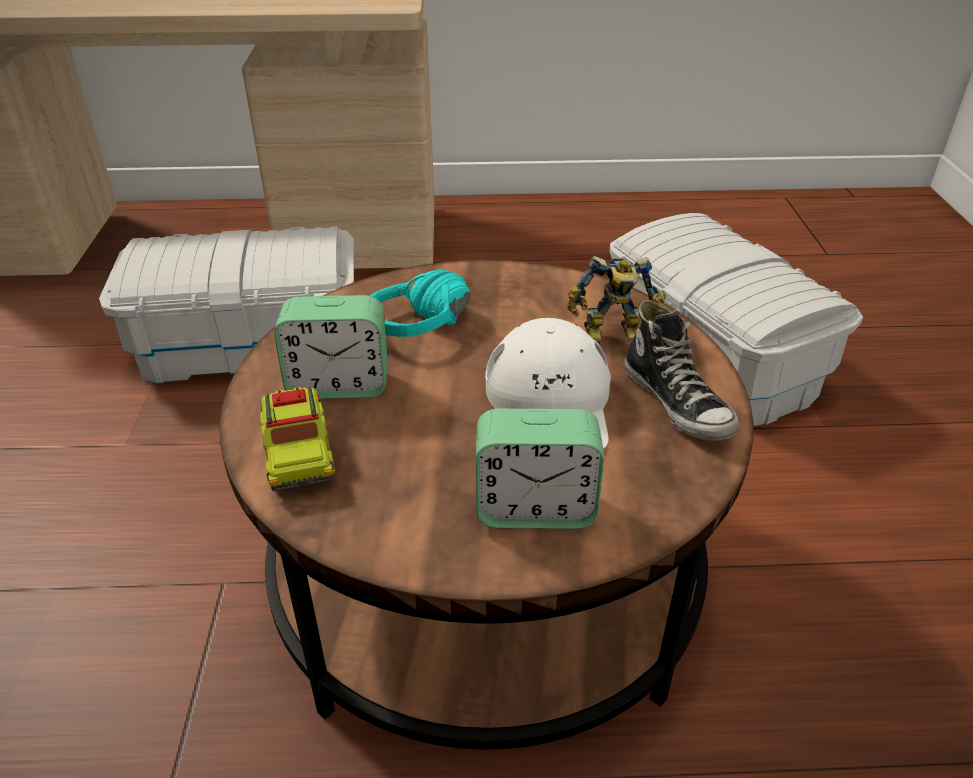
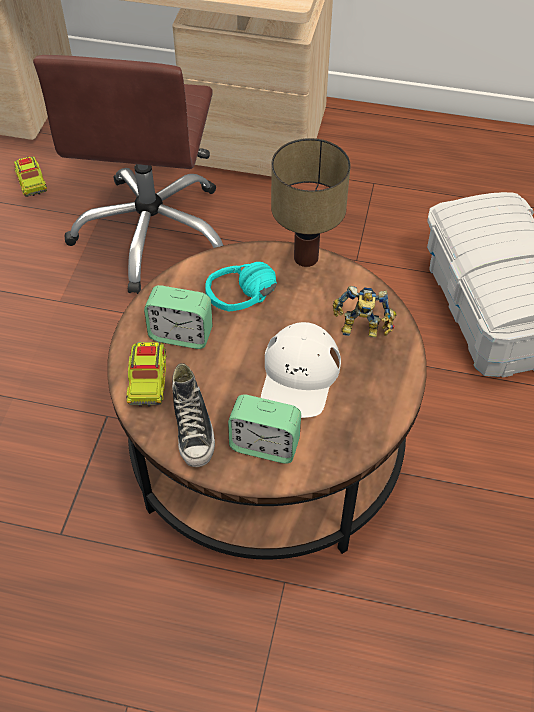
camera: 15 degrees right, 15 degrees up
(70, 320) = (31, 183): none -> toy truck
(249, 346) = (153, 232): white storage box -> brown office chair
(495, 271) = (306, 256): none -> table lamp
(677, 403) = (376, 392): shoe -> shoe (193, 429)

